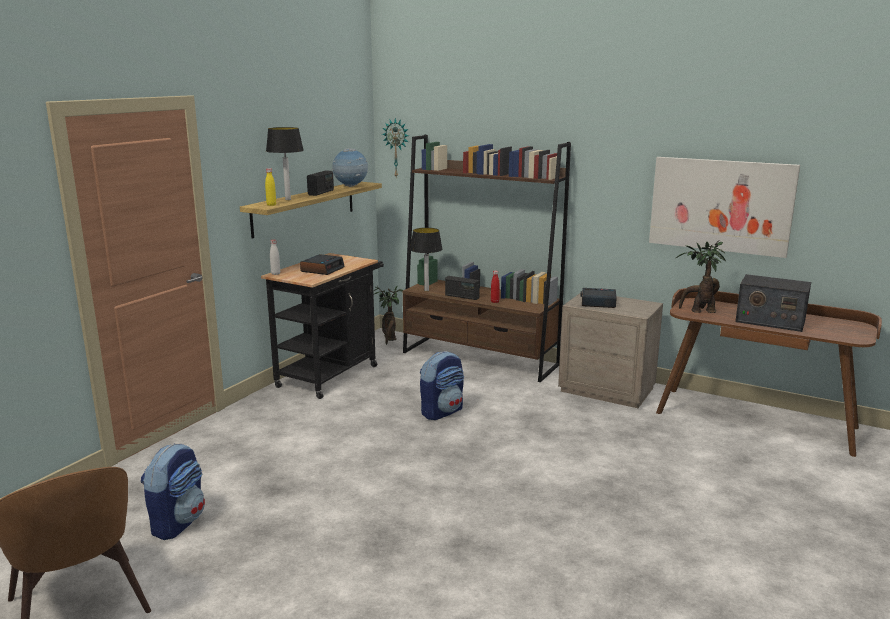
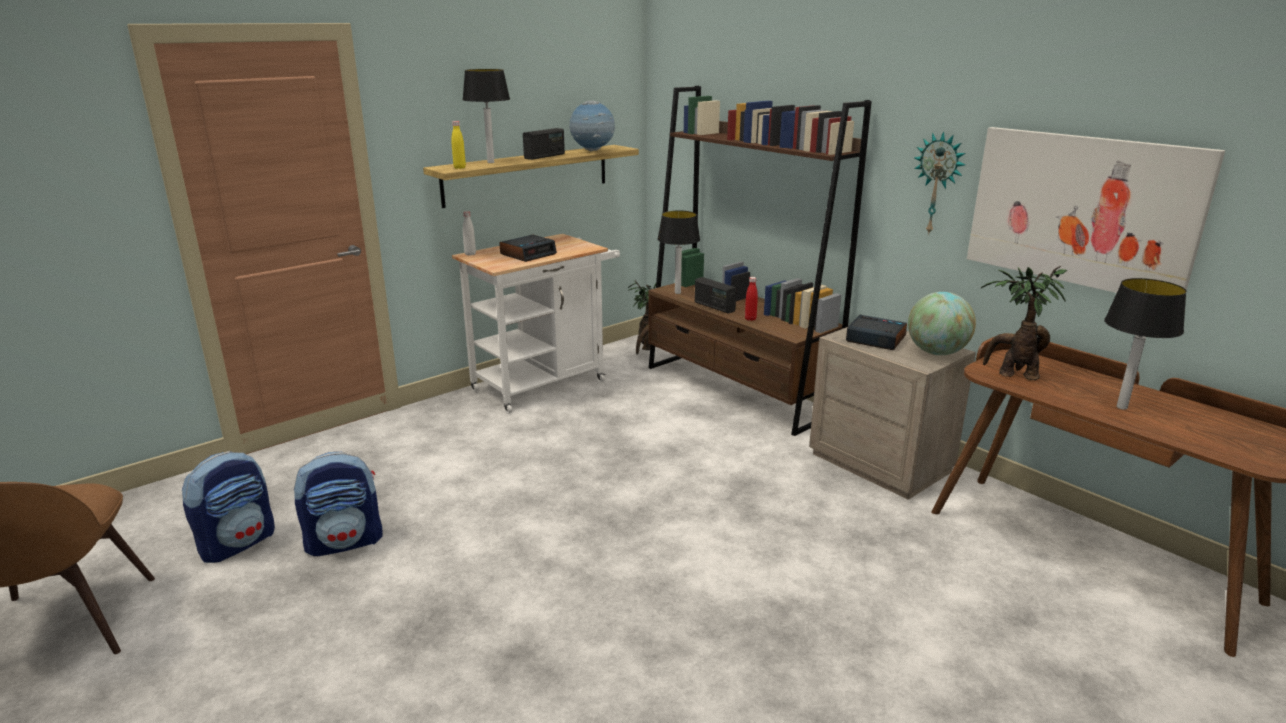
camera: 20 degrees right, 5 degrees up
(331, 374) = (545, 383): black cart -> white cart
(397, 148) = (669, 103): wall clock -> wall clock (938, 183)
(442, 412) = (636, 456): backpack -> backpack (345, 542)
(641, 306) = (936, 352): none -> globe
(769, 321) = (1122, 407): radio -> table lamp

